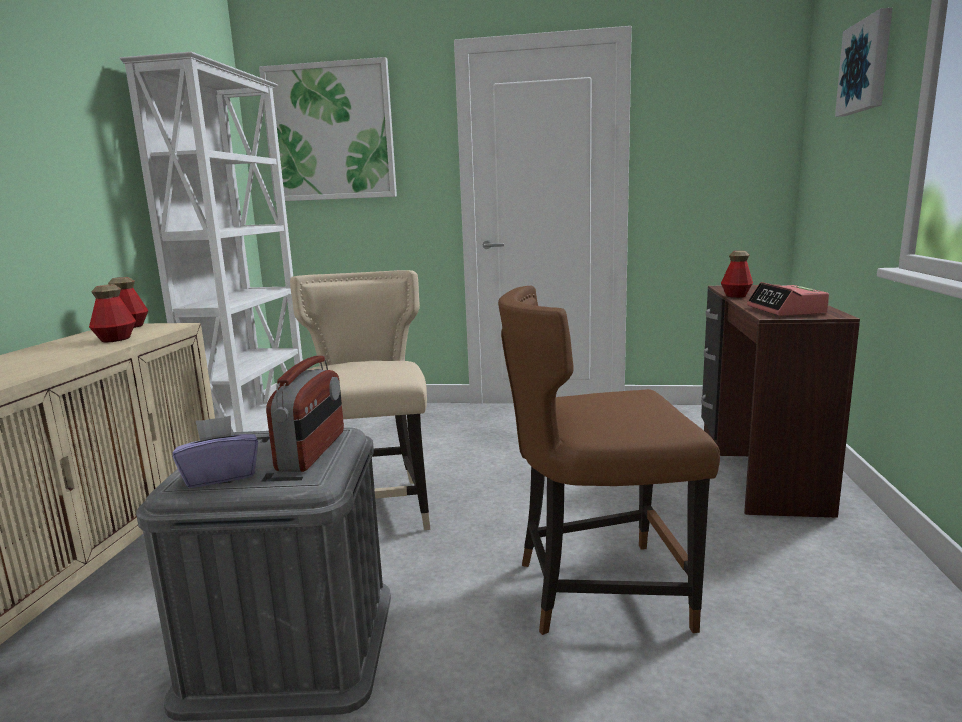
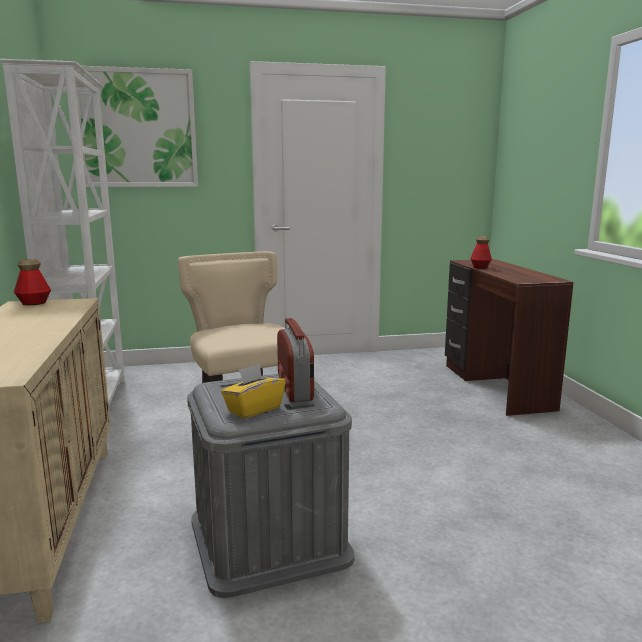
camera: 20 degrees left, 0 degrees up
(115, 339) = (50, 314): bottle -> none
(221, 476) = (253, 409): purple tissue box -> yellow tissue box
(597, 590) = (449, 472): brown chair -> none
(786, 310) = (525, 277): alarm clock -> none
(867, 66) = (554, 117): picture -> none

